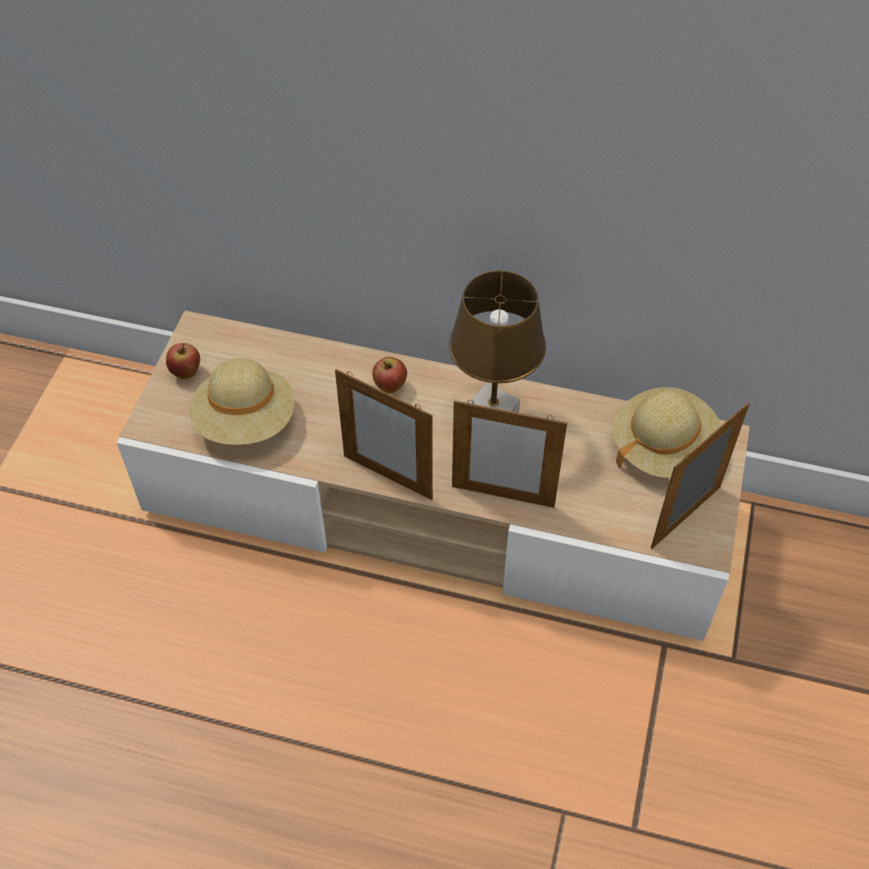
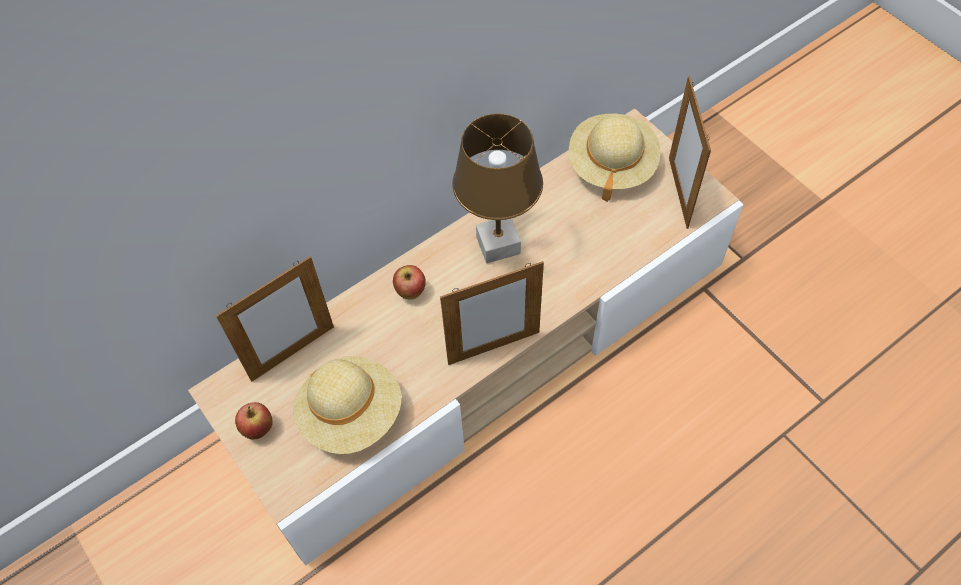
camera: 50 degrees left, 5 degrees up
(503, 496) = (573, 285): picture frame -> picture frame (292, 353)

